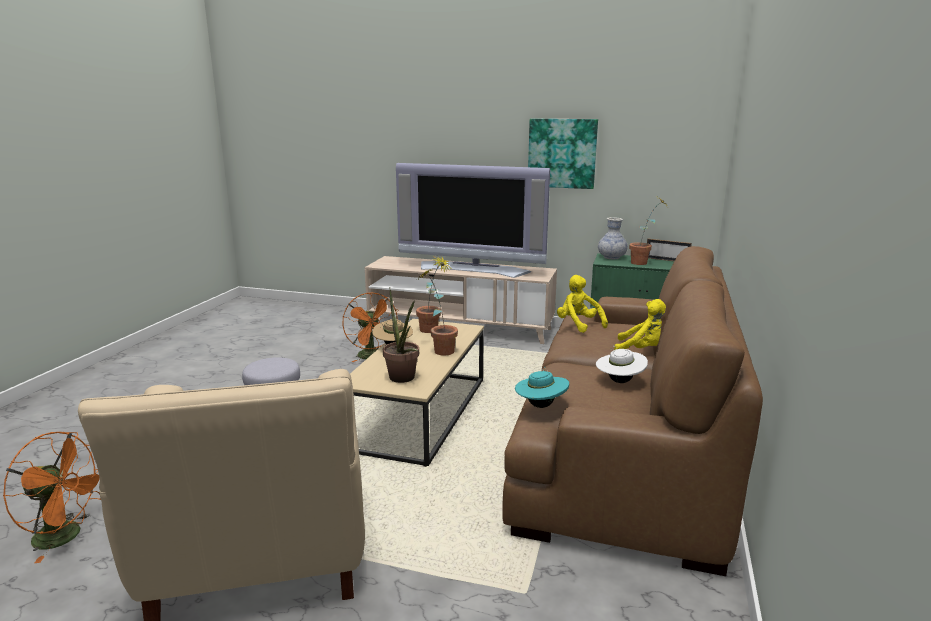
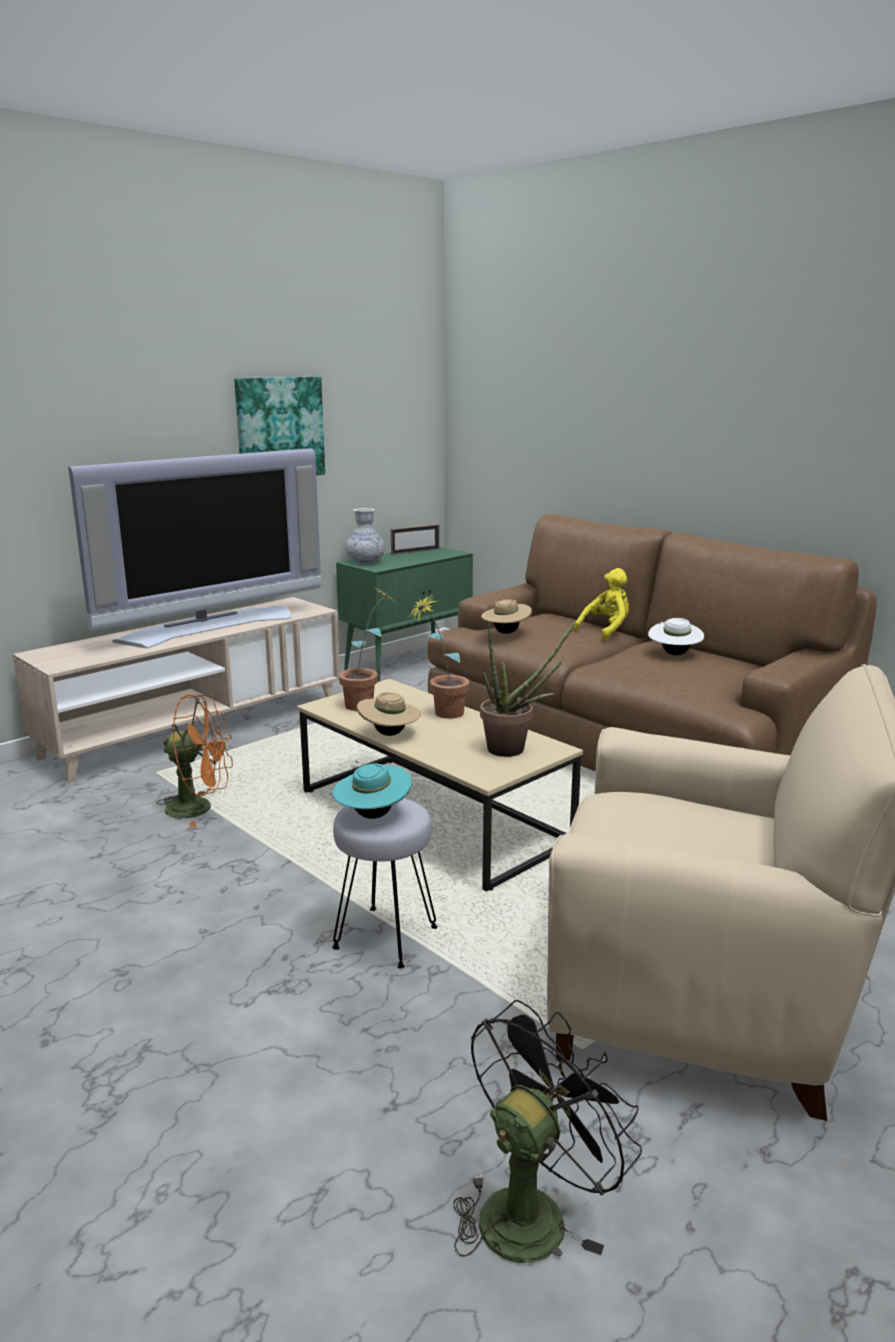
camera: 60 degrees left, 0 degrees up
(66, 536) = (532, 1210): orange fan -> black fan
(541, 405) = (700, 693): turquoise hat -> turquoise hat (372, 815)
(578, 325) = (505, 633): yellow plush toy -> beige hat
(644, 263) = (410, 559): potted plant -> none

